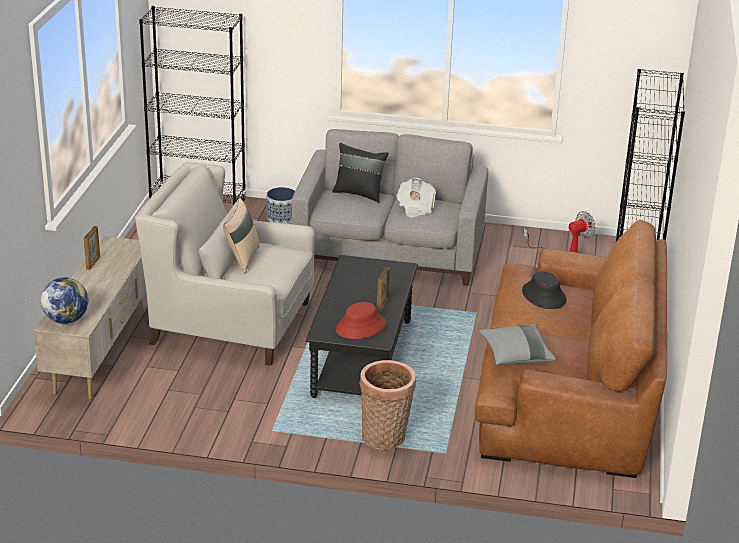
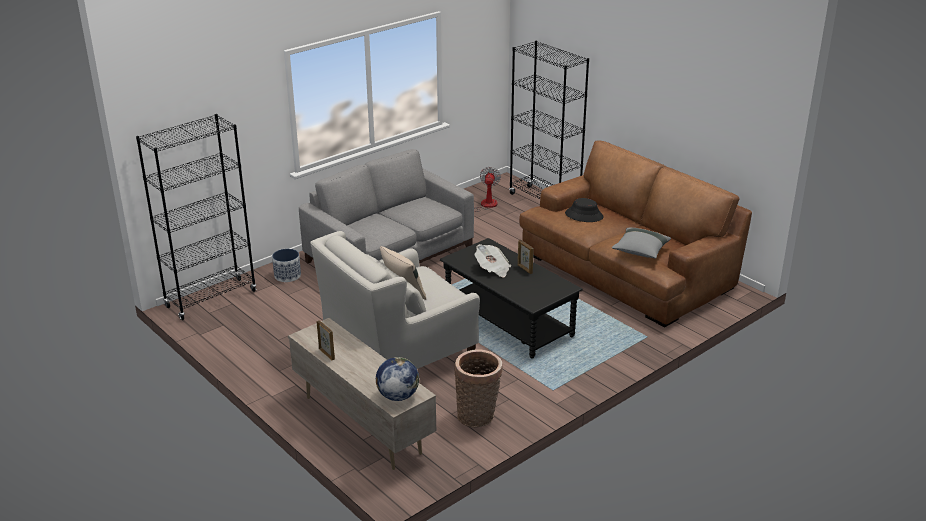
camera: 50 degrees left, 0 degrees up
(359, 193) = (364, 221): black pillow -> none
(361, 327) = (543, 287): red hat -> none
(385, 439) = (609, 351): basket -> basket (478, 416)
(415, 208) = (417, 210): newspaper -> newspaper (492, 269)

